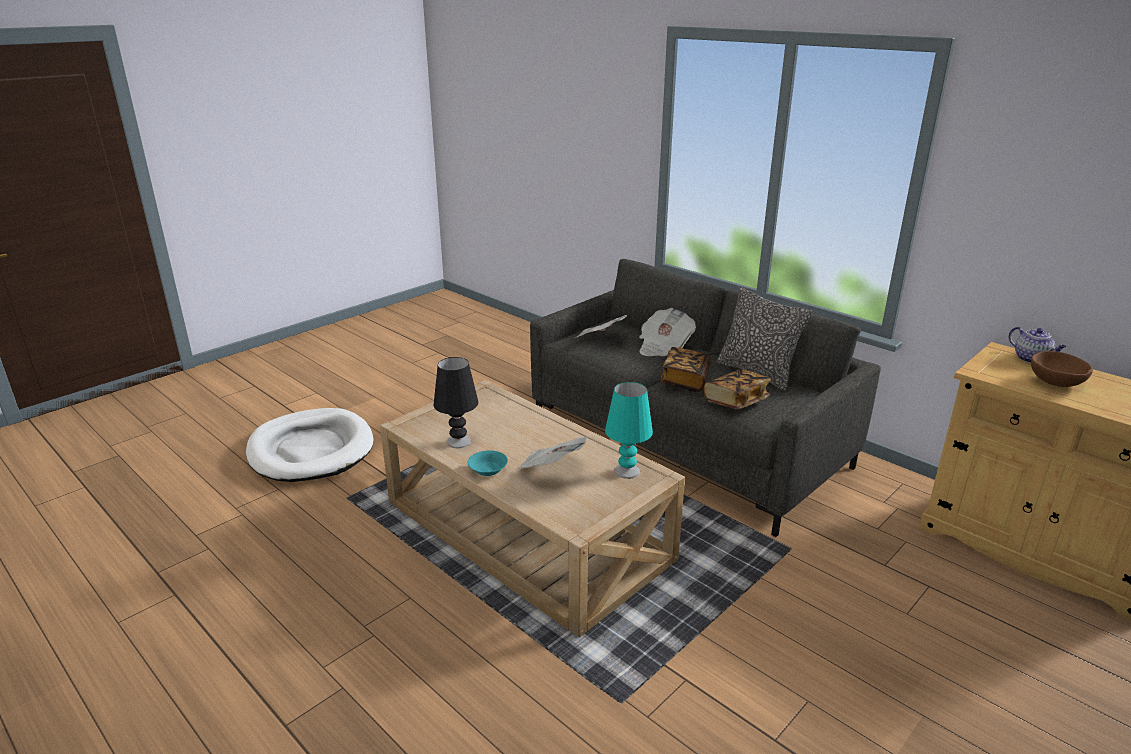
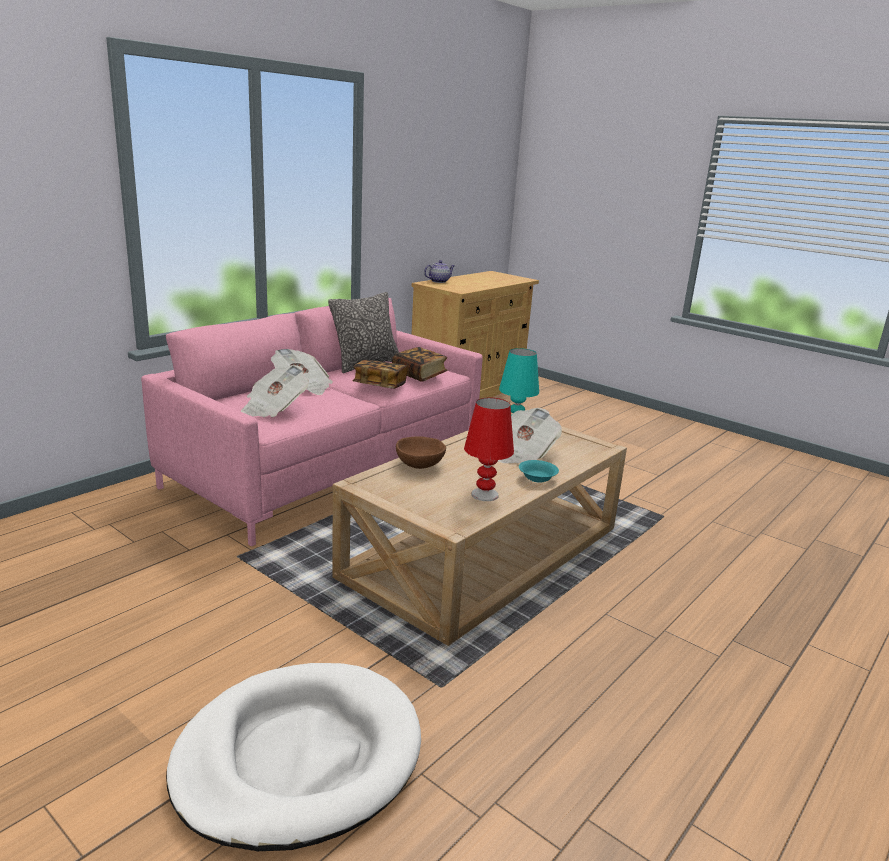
camera: 95 degrees left, 5 degrees down
(458, 442) = (485, 495): black table lamp -> red table lamp
(687, 442) = (327, 468): grey sofa -> pink sofa
(1054, 383) = (471, 283): brown bowl -> brown bowl (419, 465)

